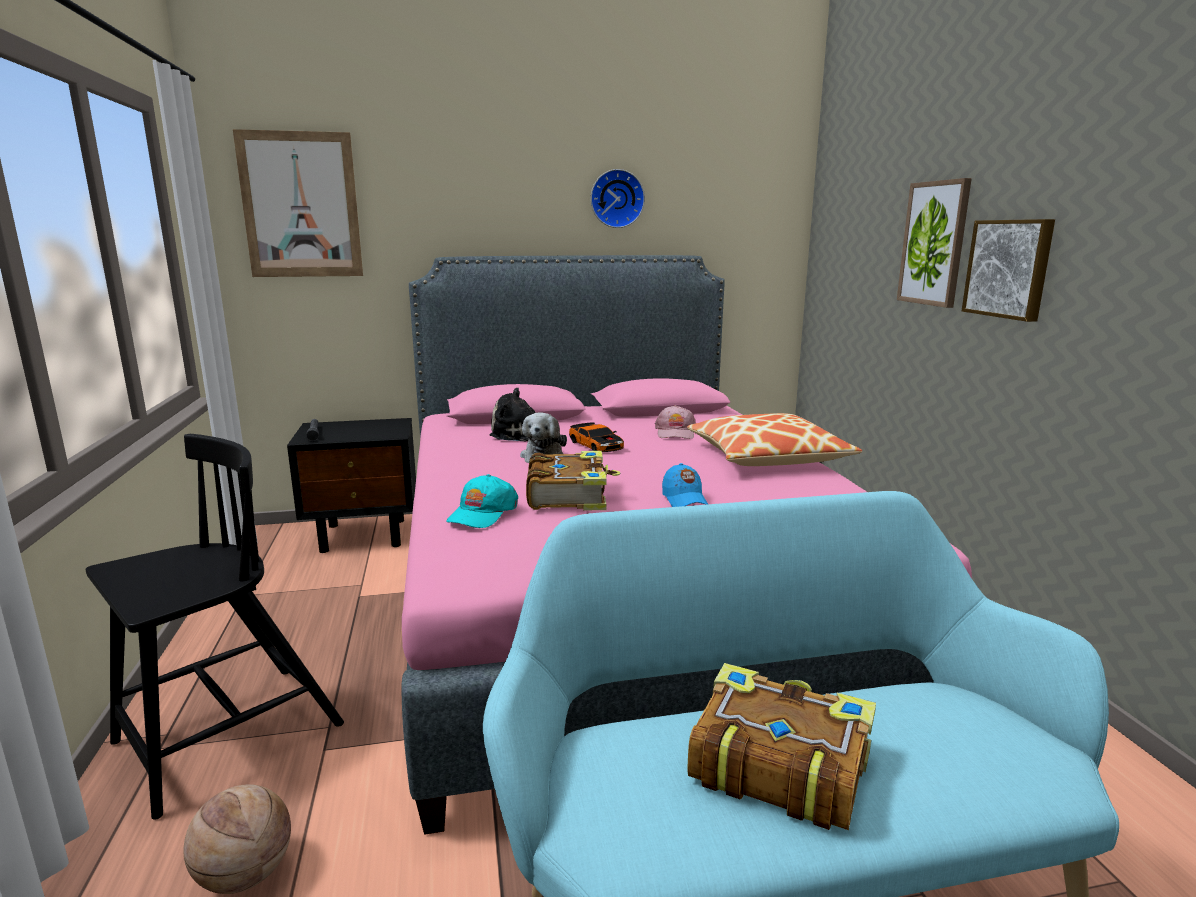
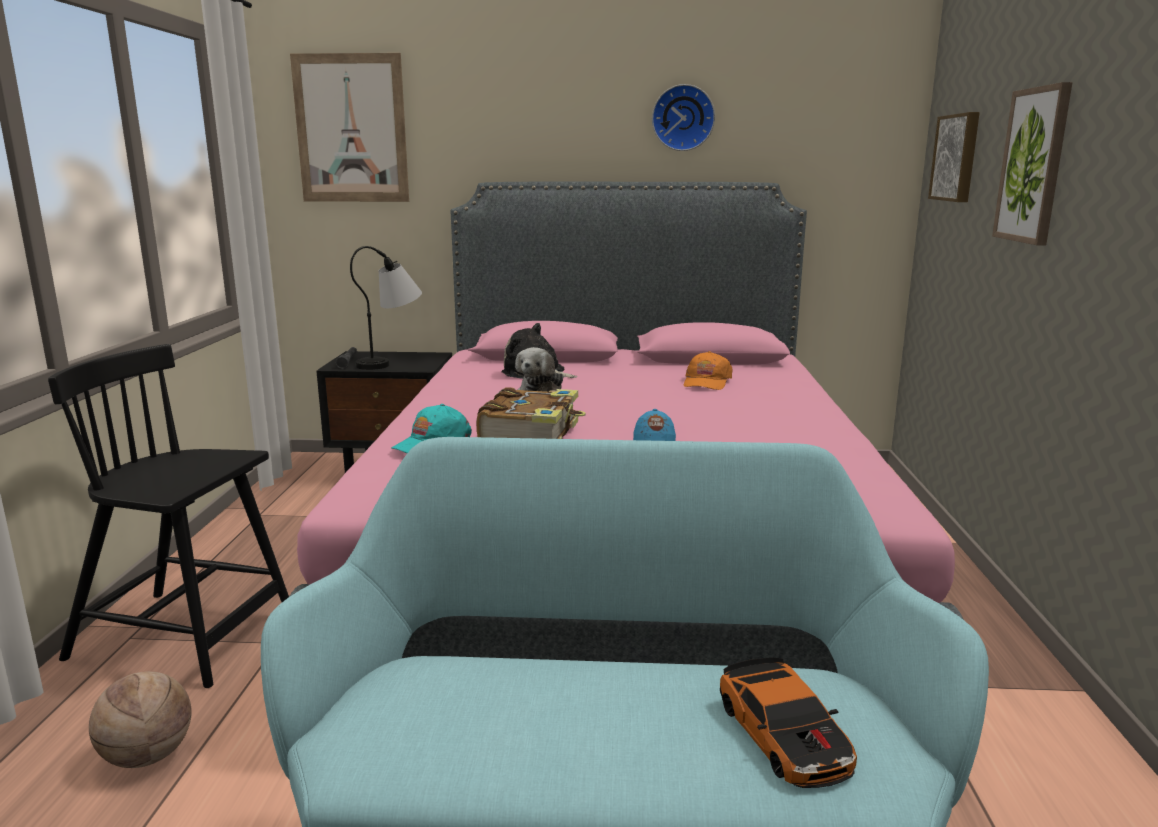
camera: 15 degrees right, 0 degrees up
(225, 736) = (186, 637): black chair -> black chair turned 135 degrees counterclockwise
(360, 431) = (392, 362): none -> table lamp
(597, 444) = (607, 388): toy car -> toy car (786, 734)
(675, 432) = (706, 382): pink cap -> orange cap
(767, 457) = (791, 415): pillow -> none
(777, 763) = (571, 714): book -> none
(1009, 268) = (1101, 195): picture -> picture (957, 158)

